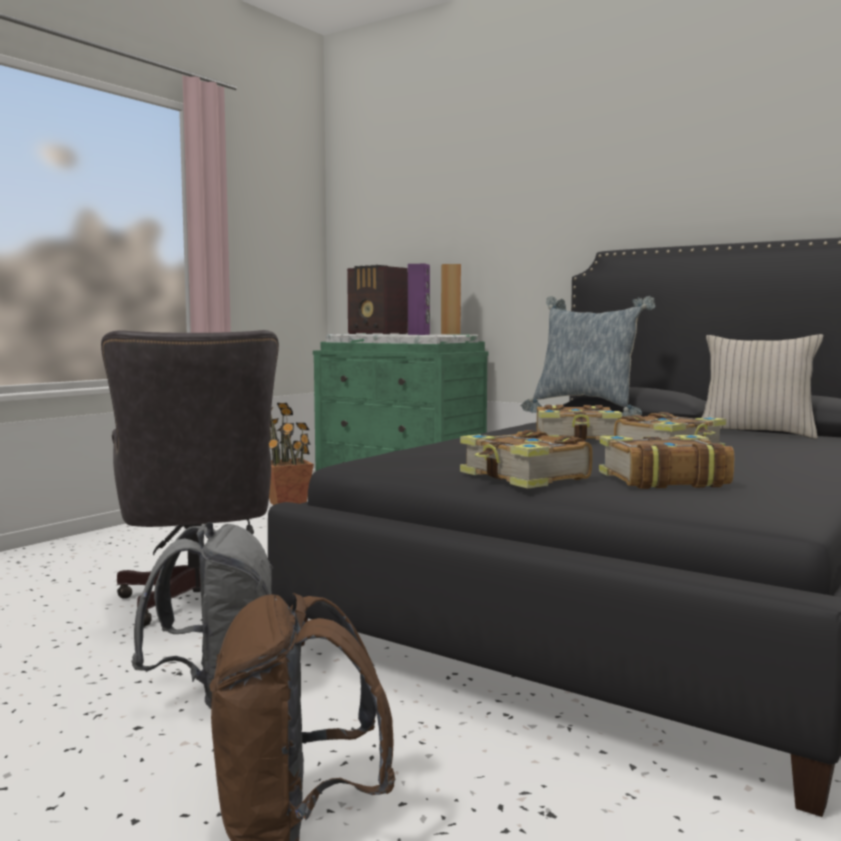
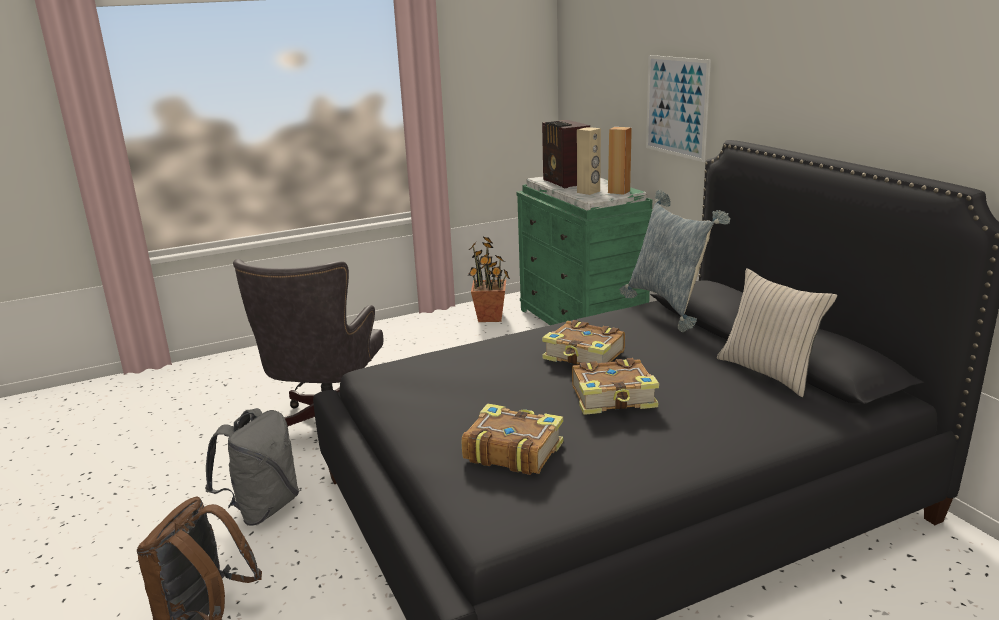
camera: 30 degrees right, 15 degrees up
(419, 334) = (588, 192): purple speaker -> beige speaker
(513, 239) = (676, 106): none -> picture
(524, 477) = (428, 424): book -> none

